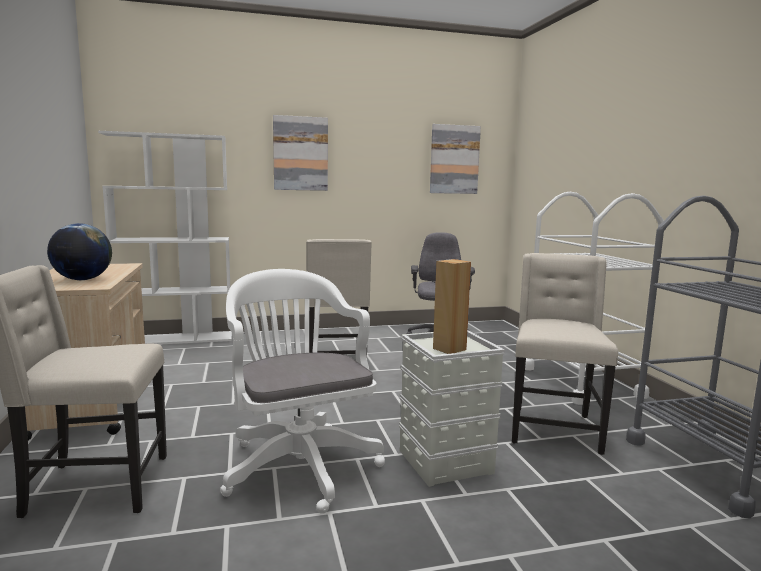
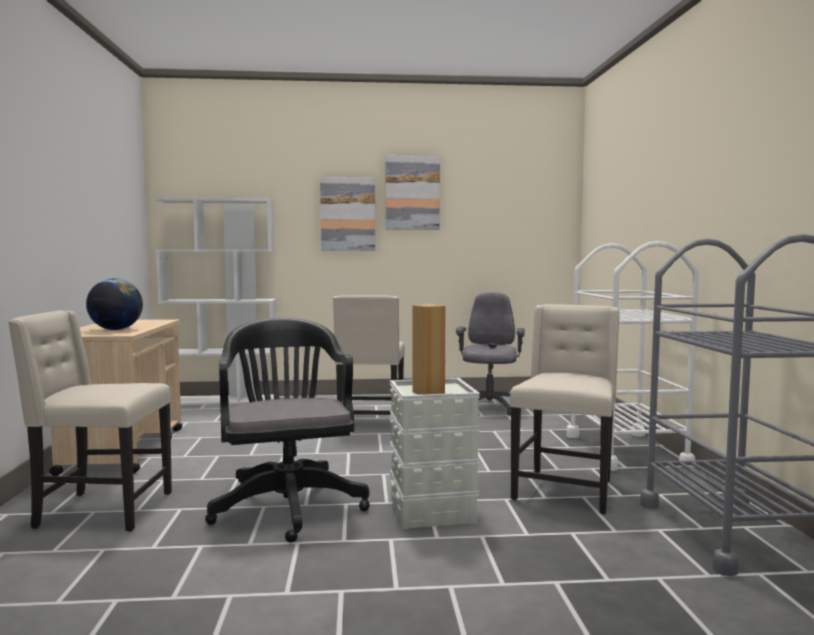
camera: 10 degrees right, 5 degrees down
(298, 463) = (288, 504): white office chair -> black office chair
(454, 159) = (511, 215): picture -> picture (412, 193)

